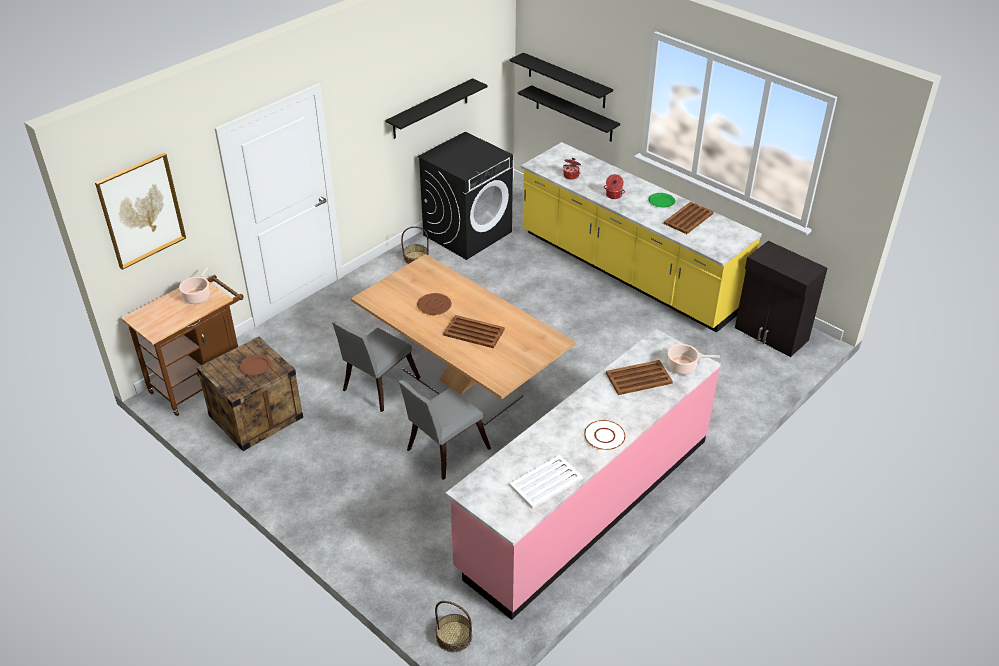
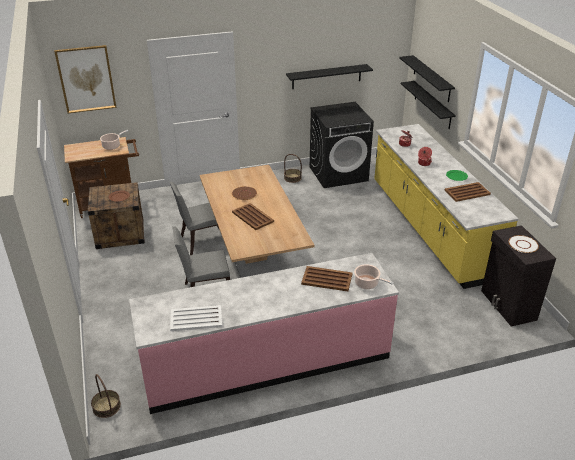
camera: 30 degrees right, 5 degrees down
(604, 436) = (265, 306): white plate -> white plate (523, 245)

